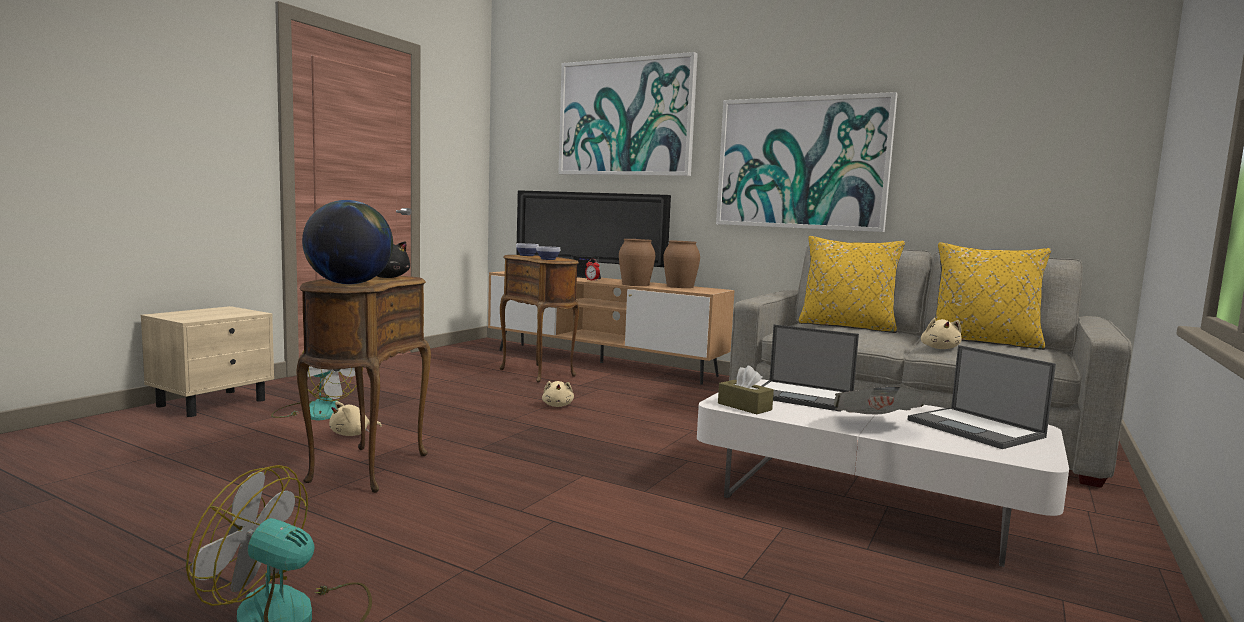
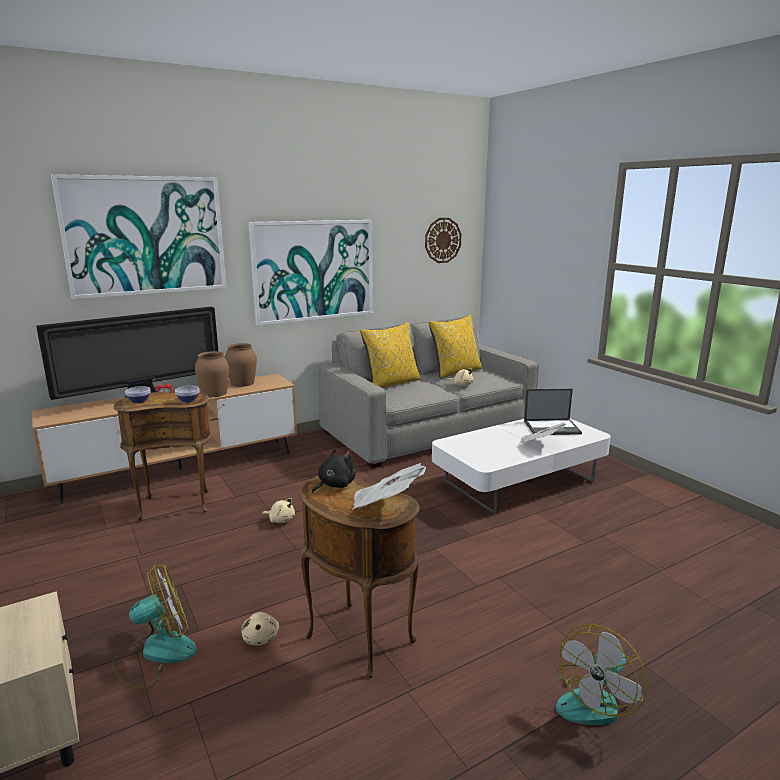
camera: 60 degrees left, 10 degrees up
(349, 284) = (386, 504): globe -> newspaper
(744, 406) = (493, 462): brown tissue box -> none
(804, 396) = (481, 442): laptop -> none
(1049, 125) = (442, 240): none -> wall clock

